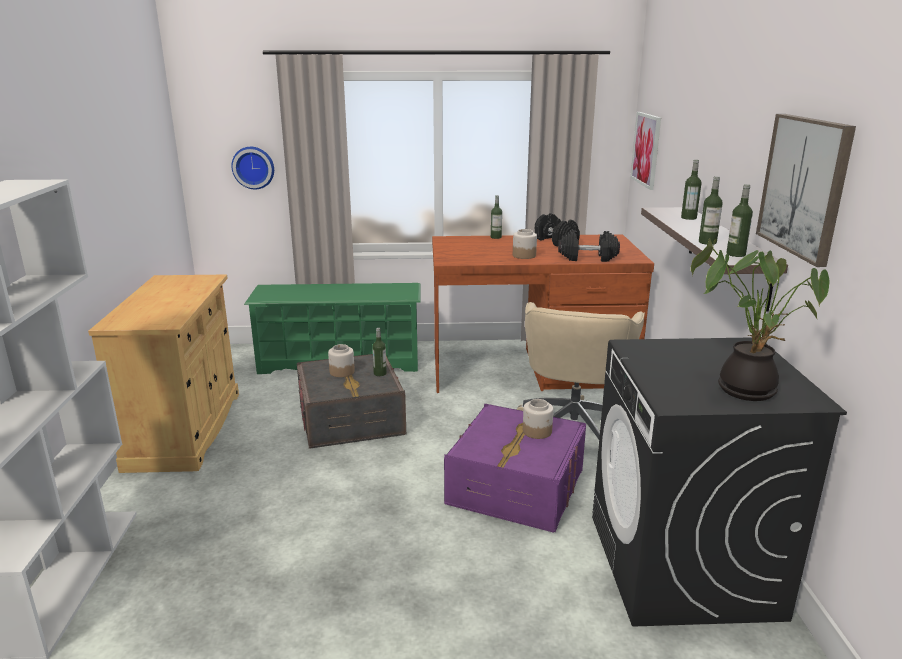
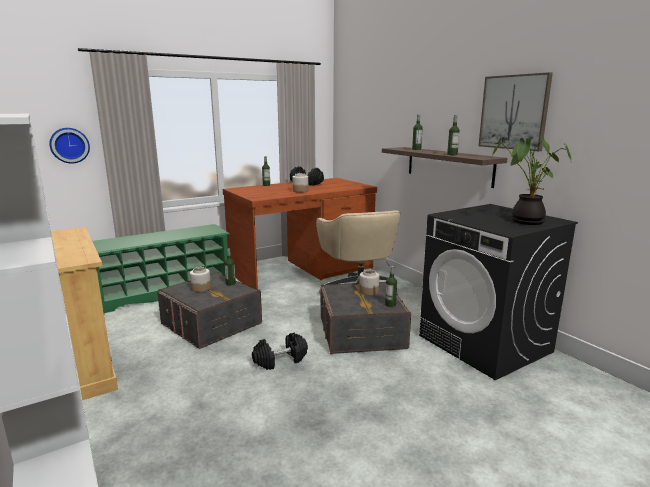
camera: 30 degrees left, 5 degrees down
(516, 487) = (361, 332): purple storage box -> grey storage box
(587, 258) = (338, 188): black dumbbell -> black dumbbell (280, 360)
(646, 149) = (350, 122): picture -> none
(735, 254) = (477, 156): bottle -> bottle (390, 305)

